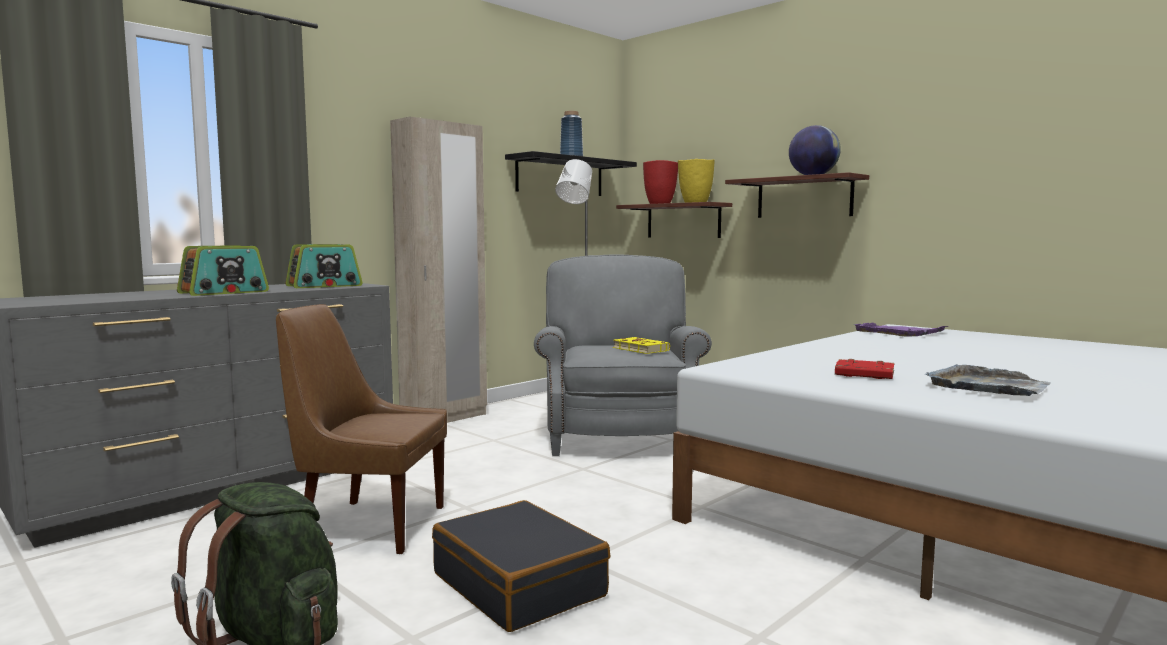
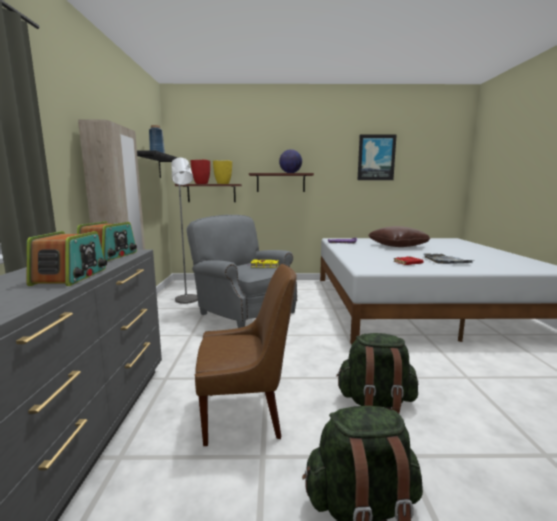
camera: 45 degrees left, 5 degrees up
(369, 526) = (246, 414): brown chair -> brown chair turned 150 degrees counterclockwise
(519, 584) = (375, 402): black suitcase -> green backpack
(1008, 352) = (397, 246): none -> brown pillow
(1040, 123) = (376, 157): none -> picture

